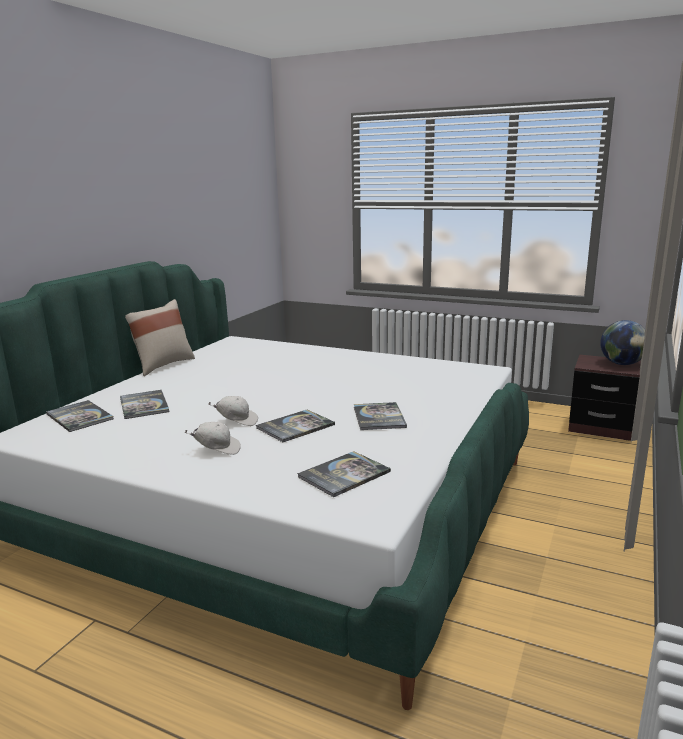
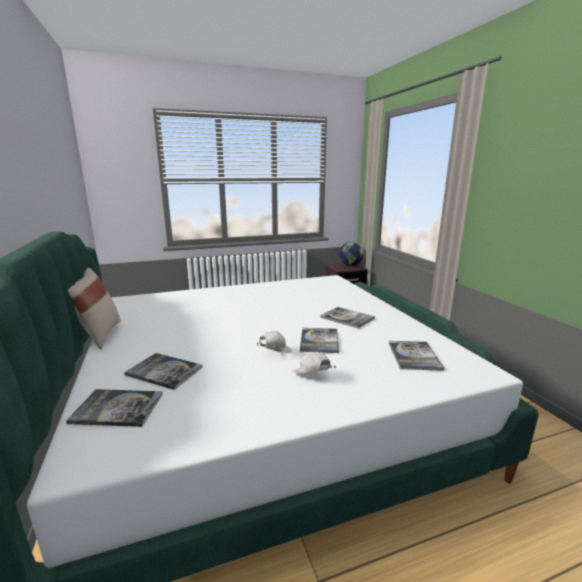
camera: 45 degrees left, 0 degrees up
(217, 450) = (311, 377): white cap -> white cap turned 90 degrees counterclockwise

